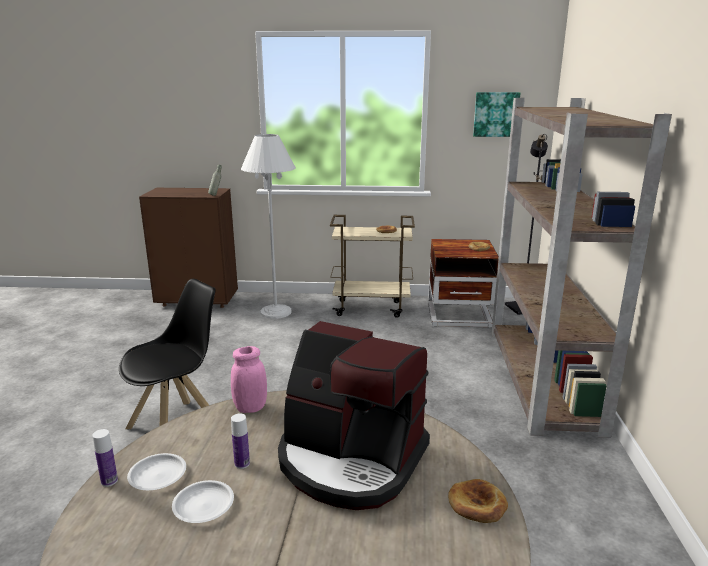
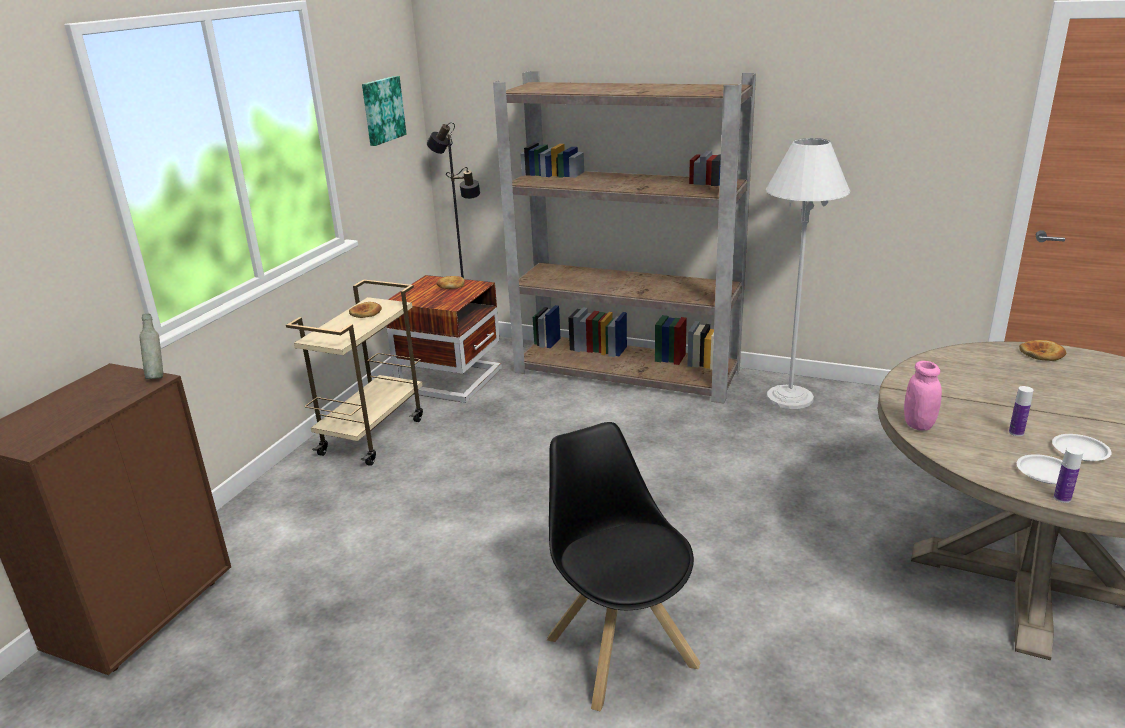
camera: 70 degrees left, 5 degrees up
(275, 312) = (298, 522): white floor lamp -> white floor lamp (789, 398)
(350, 460) = (999, 388): coffee machine -> none

